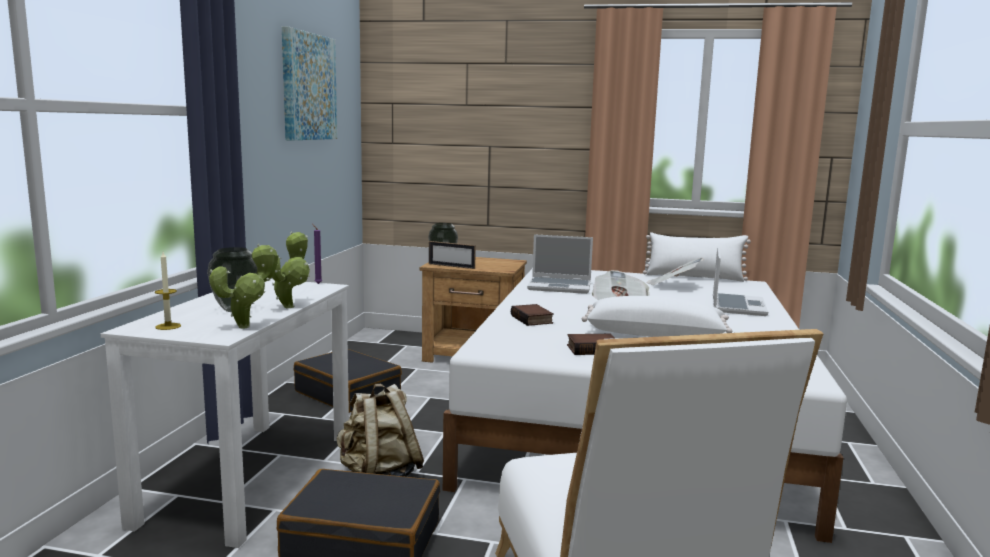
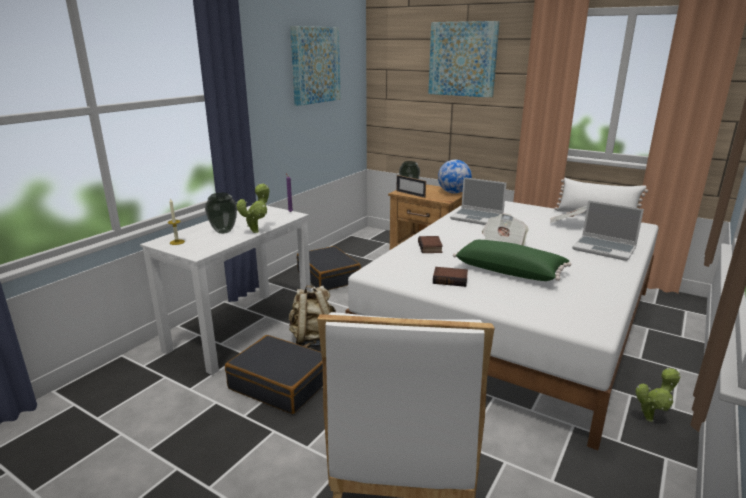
camera: 20 degrees right, 10 degrees up
(248, 326) = (219, 246): potted plant -> potted plant (651, 418)
(502, 89) = (462, 59): none -> picture
(506, 262) = (453, 192): none -> globe
(655, 334) = (509, 271): white pillow -> green pillow
(737, 306) = (605, 249): laptop -> laptop turned 90 degrees clockwise

